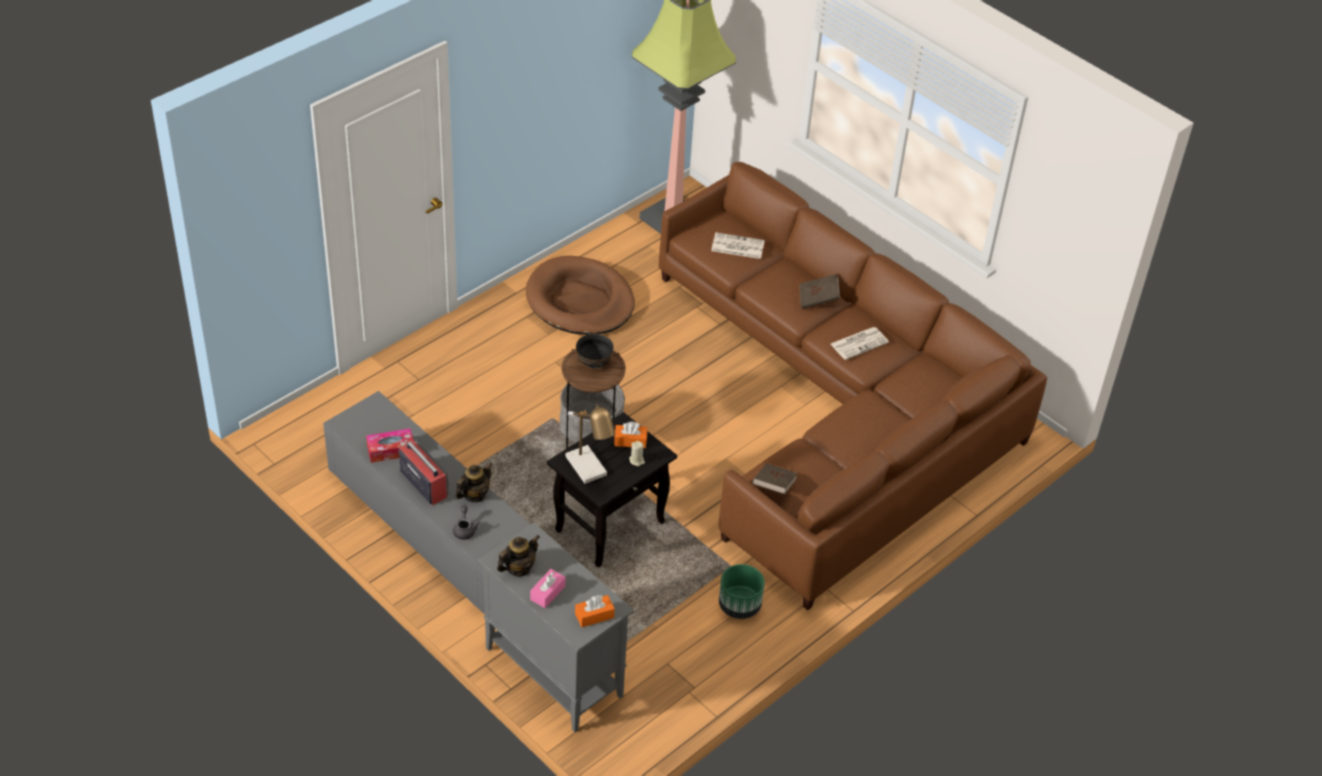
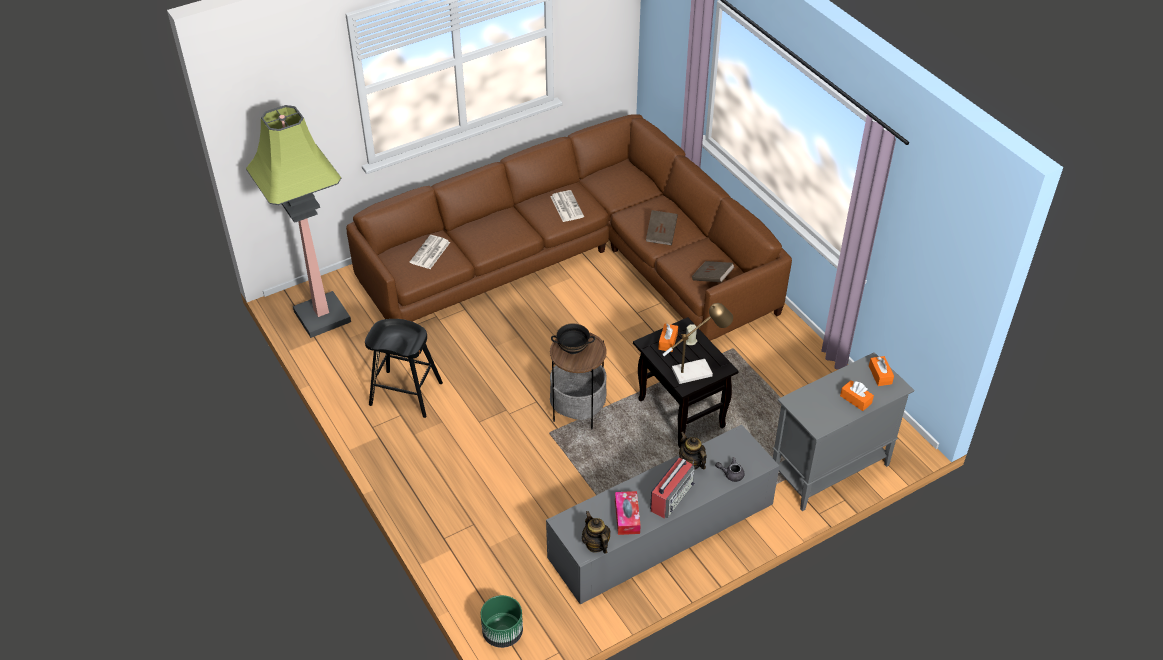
camera: 75 degrees left, 0 degrees up
(423, 483) = (672, 497): radio -> radio turned 150 degrees clockwise
(518, 568) = (828, 414): teapot -> teapot (595, 544)
(547, 593) = (855, 399): pink tissue box -> orange tissue box
(580, 301) = (405, 394): brown dog bed -> black stool
(739, 606) = (772, 350): green planter -> green planter (503, 633)
(818, 299) = (510, 219): brown book -> brown book (661, 234)

